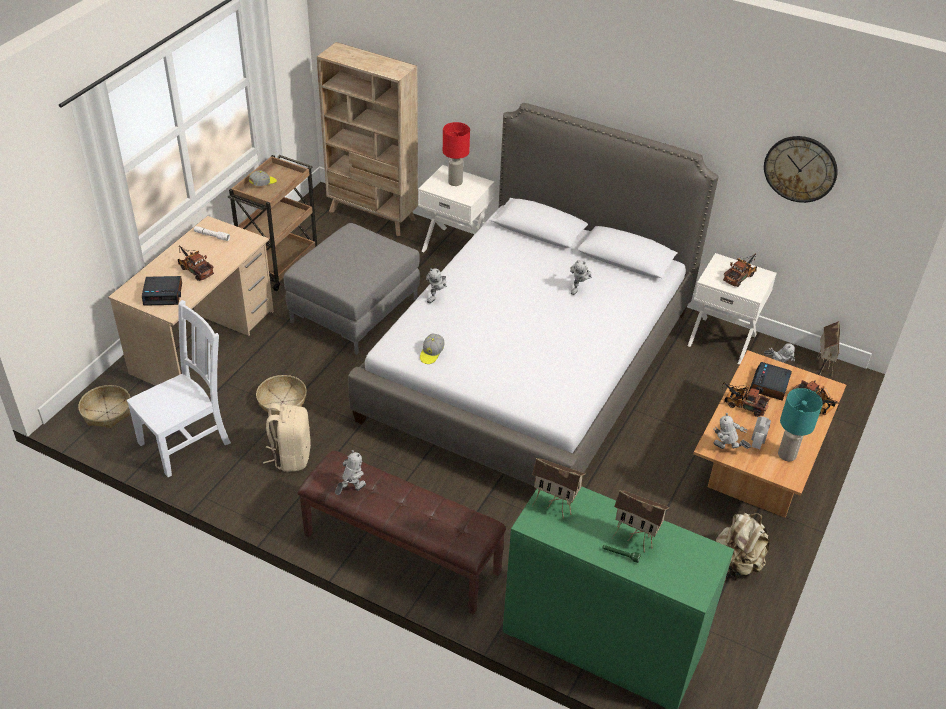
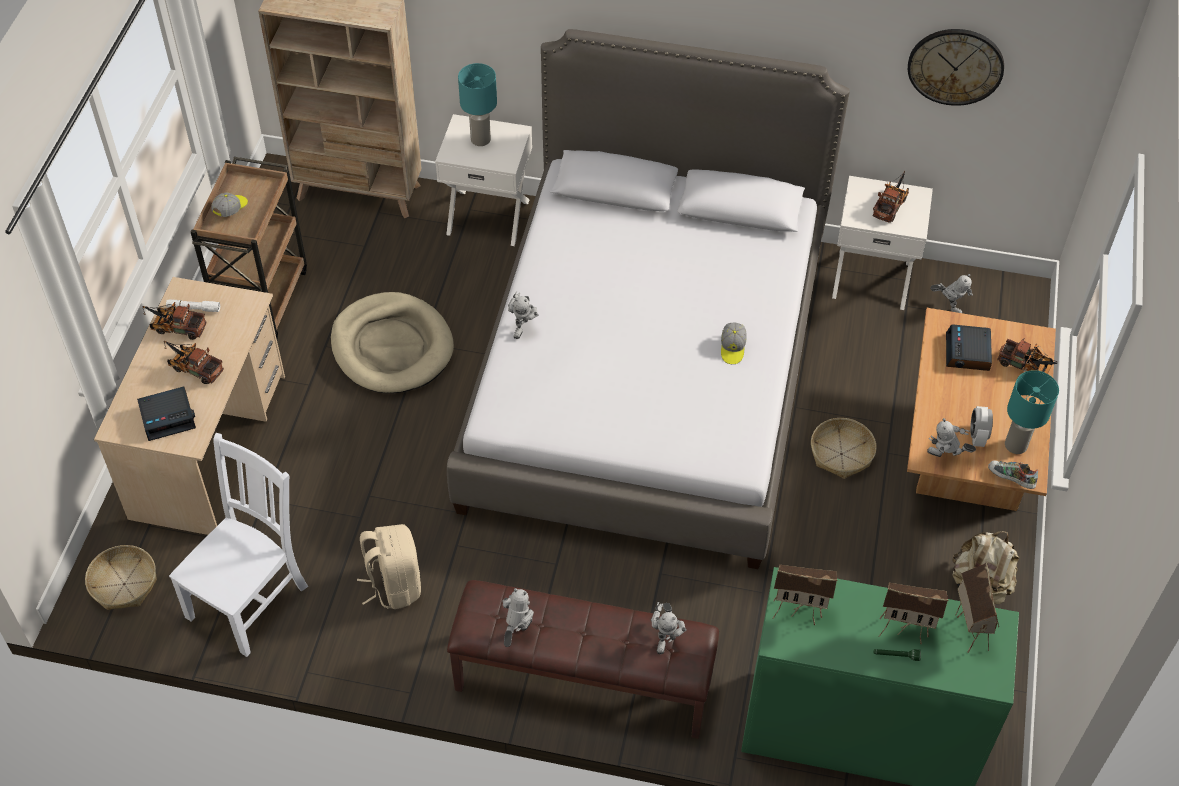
camera: 15 degrees left, 10 degrees up
(282, 402) = (351, 509): basket -> basket (841, 454)
(354, 310) = (392, 347): grey ottoman -> beige dog bed
(431, 353) = (548, 414): cap -> cap (732, 348)
(455, 182) = (480, 140): red table lamp -> turquoise table lamp
(579, 289) = (698, 270): toy robot -> toy robot (666, 638)
(742, 405) = (944, 388): toy truck -> toy truck (175, 327)
(774, 477) = (1010, 479): none -> shoe
(823, 365) = (1002, 286): toy house -> toy house (969, 628)

